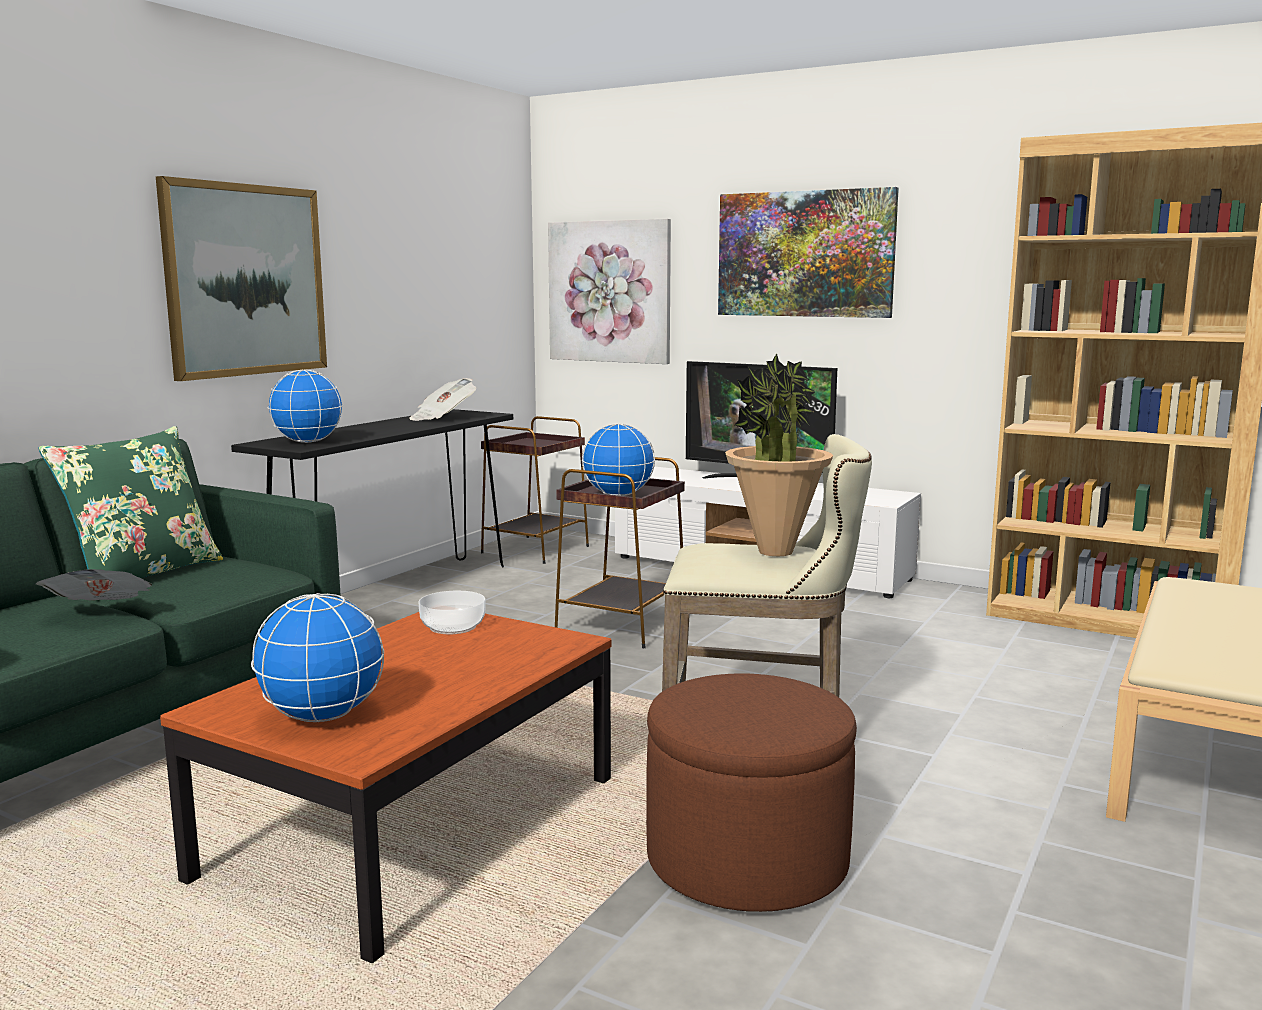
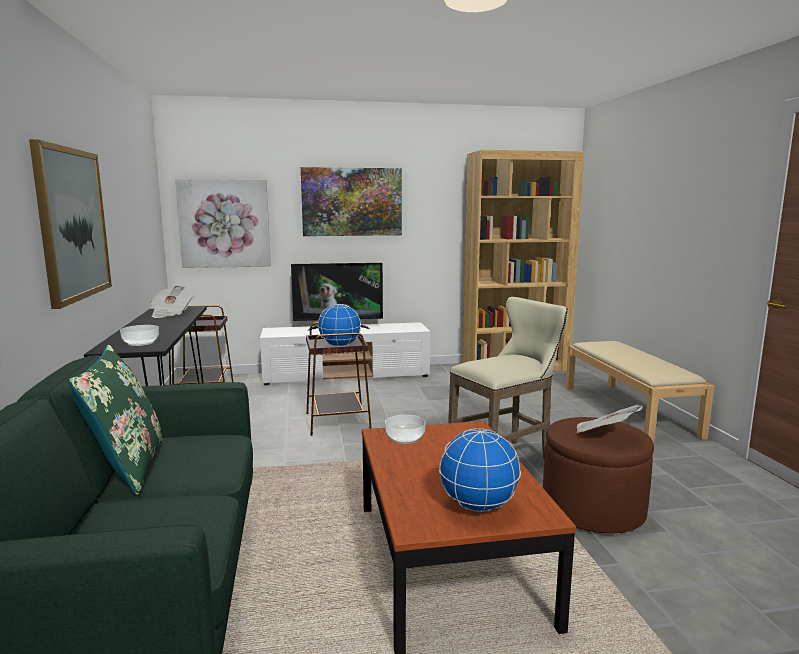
camera: 40 degrees left, 0 degrees up
(102, 613) = (179, 502): newspaper -> newspaper (604, 435)
(308, 442) = (141, 343): globe -> bowl
(775, 552) = (515, 359): potted plant -> none

